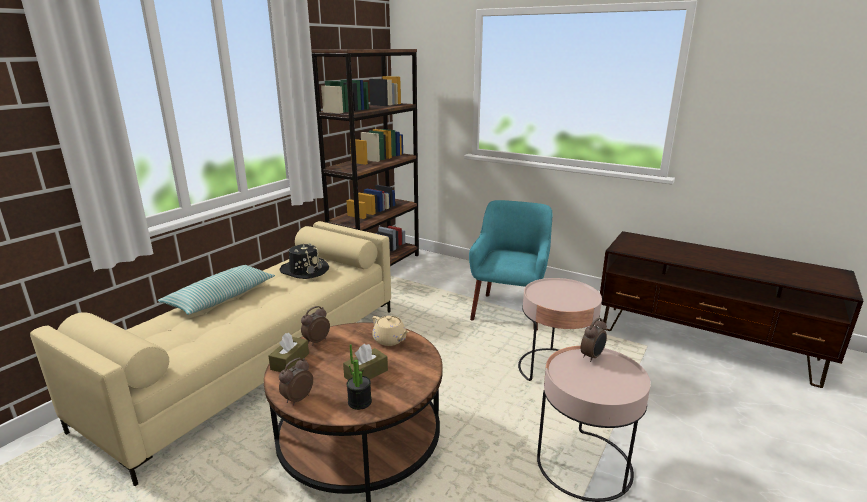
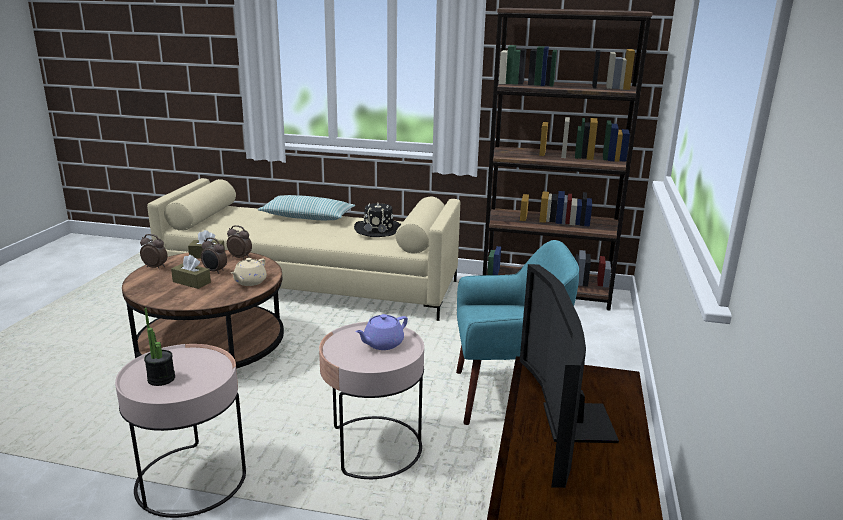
camera: 70 degrees right, 0 degrees up
(359, 402) = (151, 286): potted plant -> potted plant (161, 379)
(558, 291) = (382, 344): none -> purple teapot
(592, 357) = (209, 368): alarm clock -> alarm clock (215, 271)
(675, 252) = (566, 422): none -> television

